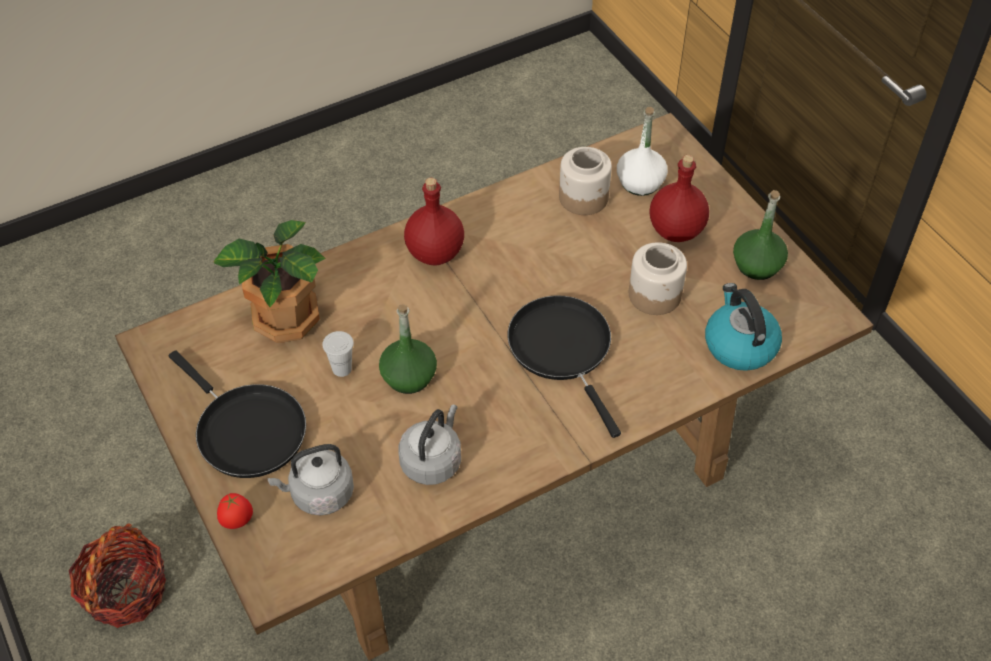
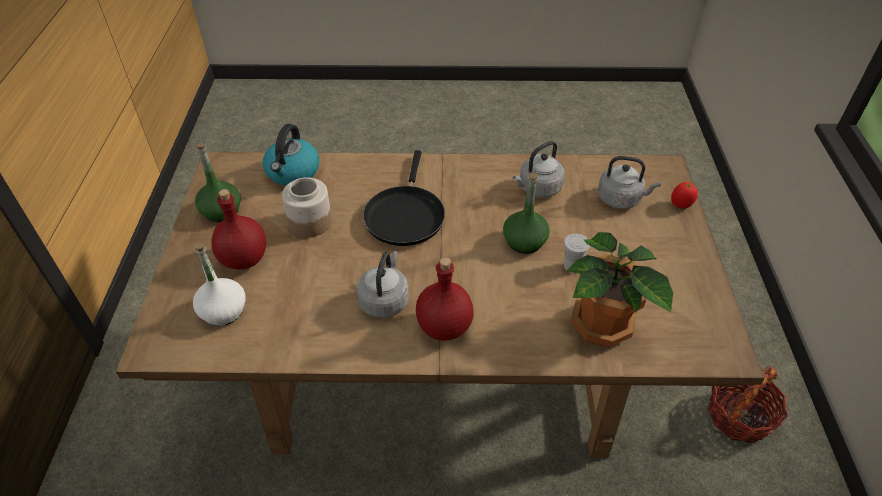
camera: 150 degrees left, 5 degrees down
(246, 430) = (660, 254): black frying pan -> none
(508, 252) = (384, 300): none -> grey kettle
(584, 198) = (281, 319): jar -> none

